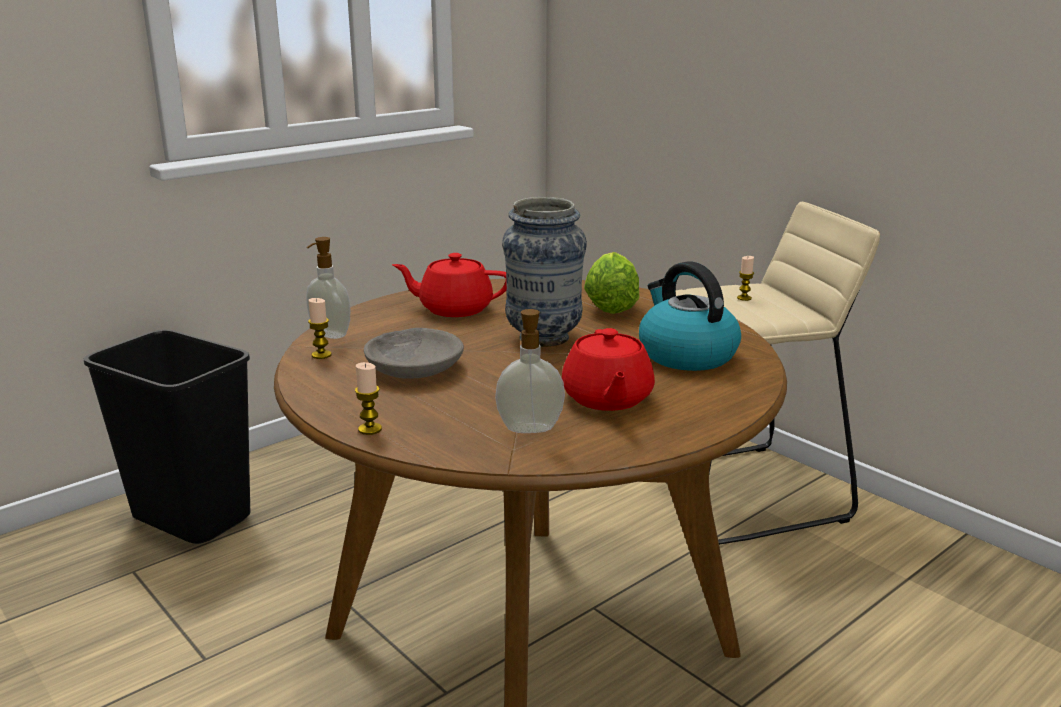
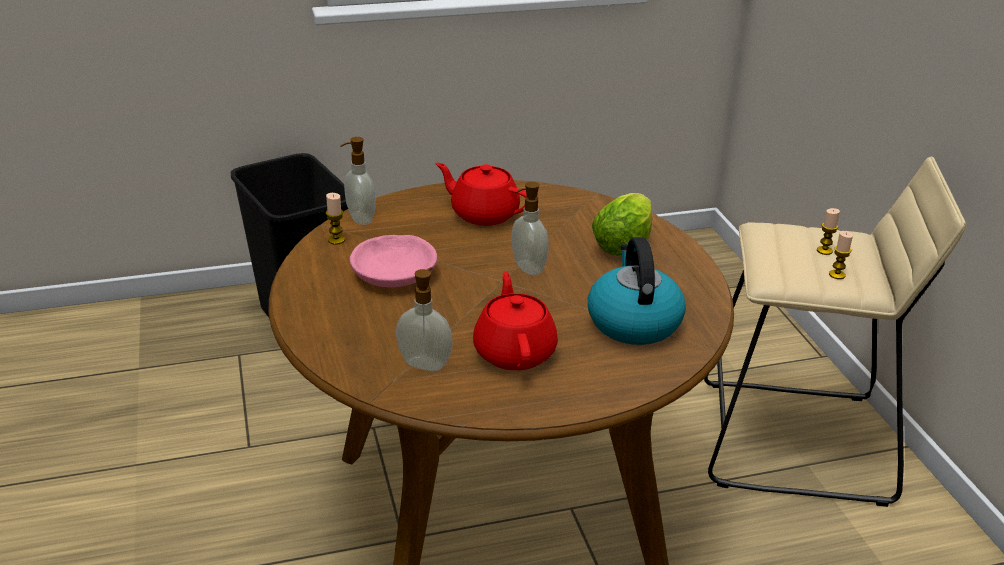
camera: 25 degrees right, 10 degrees up
(370, 429) = (308, 328): candle -> candle (837, 275)
(414, 367) = (394, 273): grey bowl -> pink bowl
(543, 338) = (527, 268): vase -> soap dispenser
(607, 399) = (514, 352): red teapot -> red teapot turned 150 degrees clockwise

